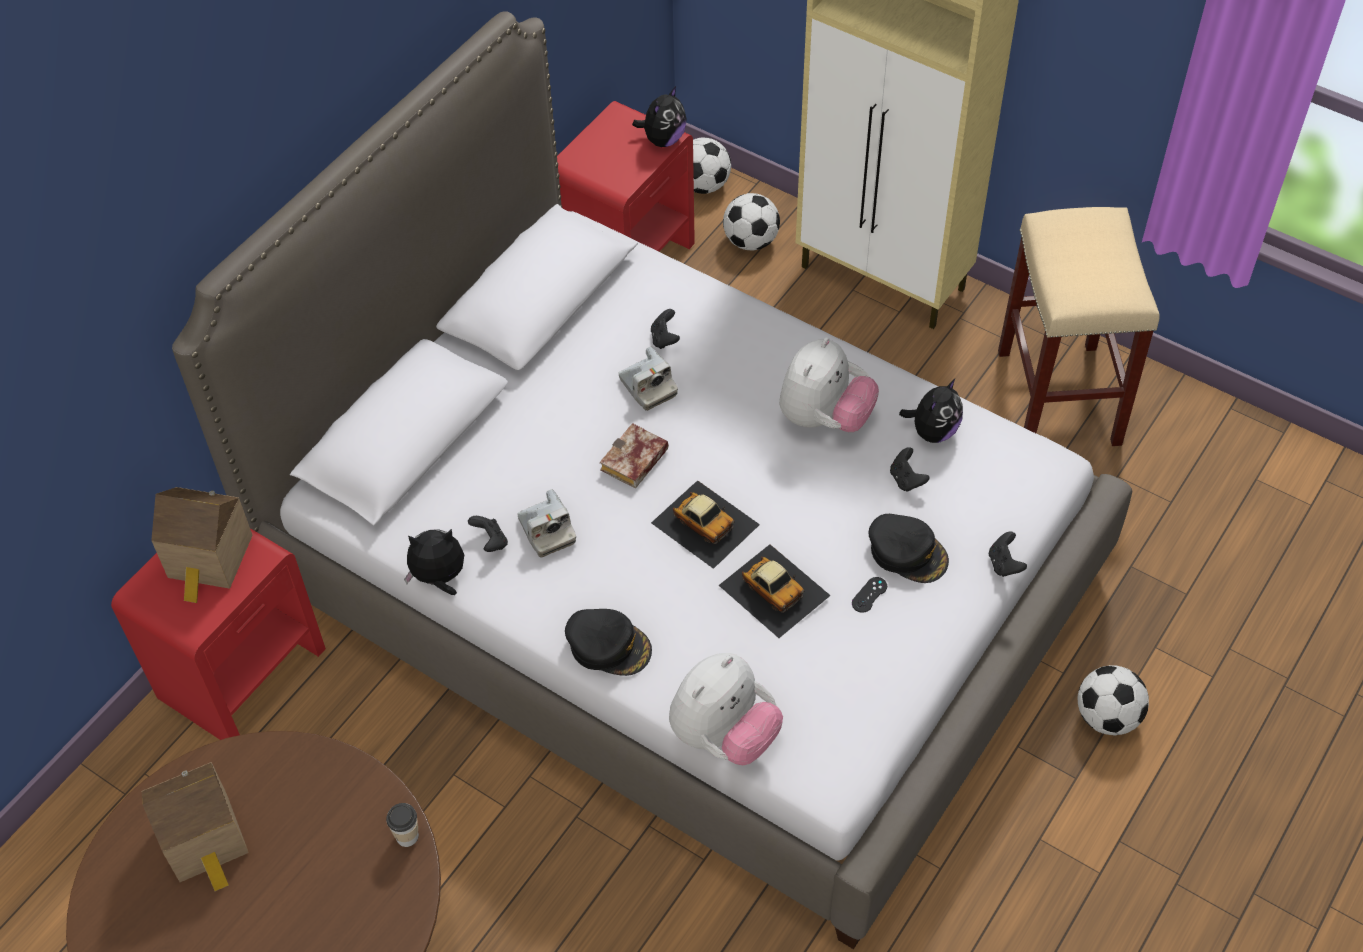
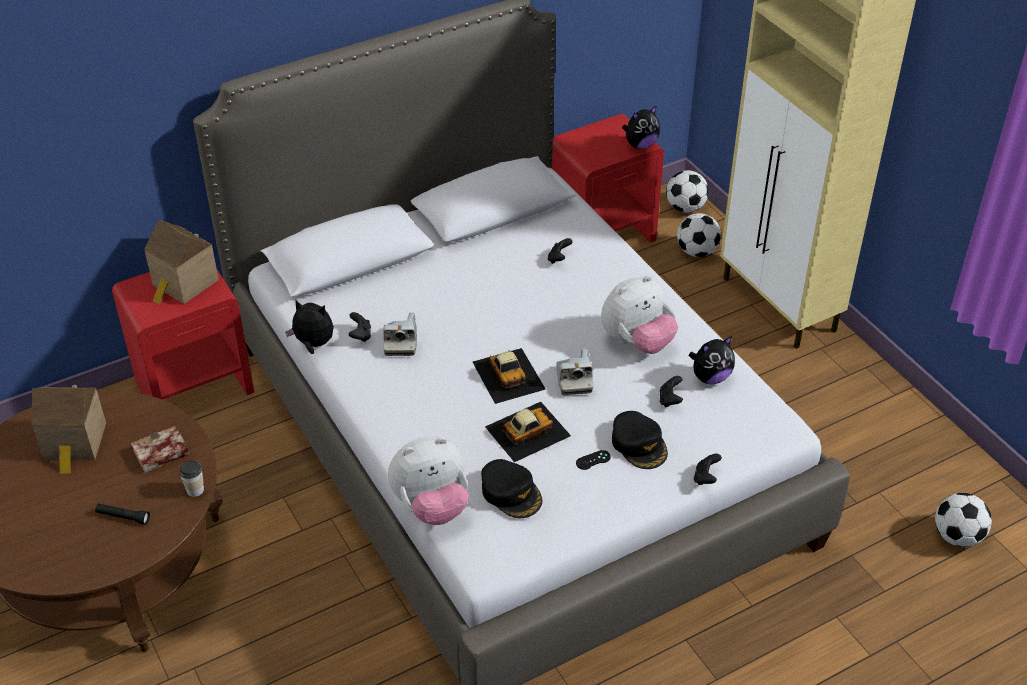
camera: 25 degrees right, 10 degrees down
(340, 913) = (123, 517): none -> black flashlight
(609, 645) = (393, 423): black cap -> black cap (511, 493)
(634, 463) = (486, 323): book -> book (160, 455)
(648, 387) = (527, 283): camera -> camera (574, 380)
(774, 589) = (527, 431): toy car -> toy car turned 105 degrees counterclockwise
(1060, 399) = (865, 426): beige stool -> none
(1107, 717) = (767, 648): football -> football (957, 536)

